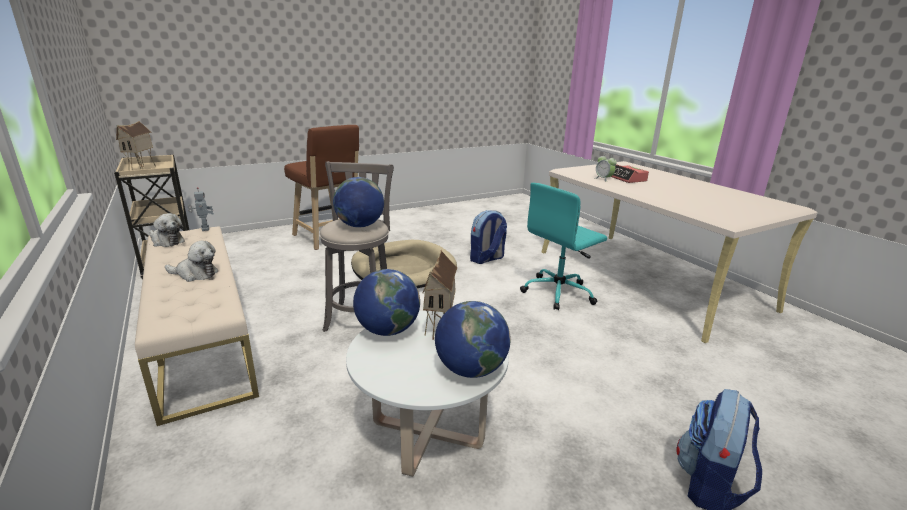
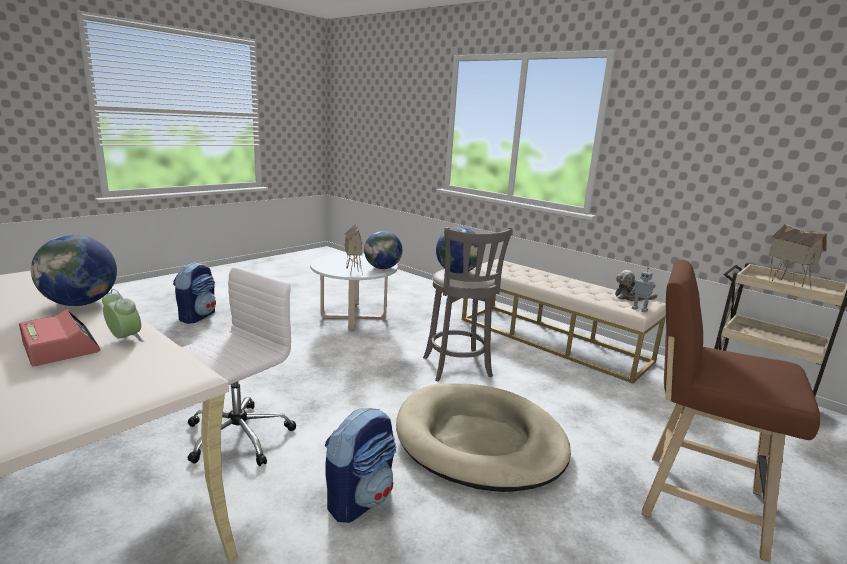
camera: 160 degrees right, 5 degrees down
(195, 274) = (544, 280): plush toy -> none
(470, 369) = (329, 260): globe -> globe (81, 303)
(559, 292) = (236, 437): turquoise office chair -> white office chair

